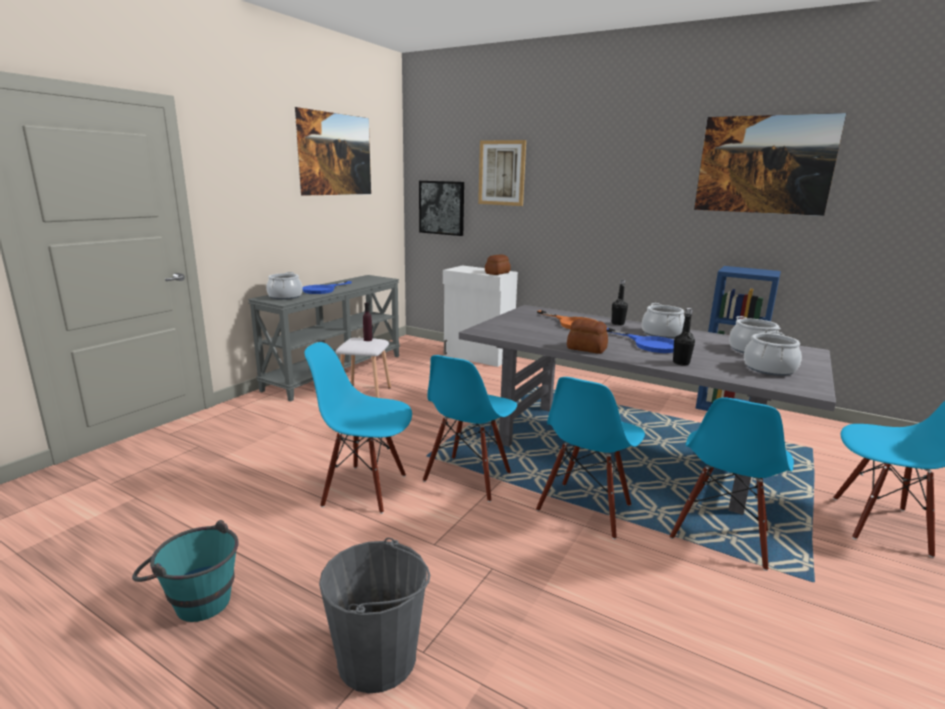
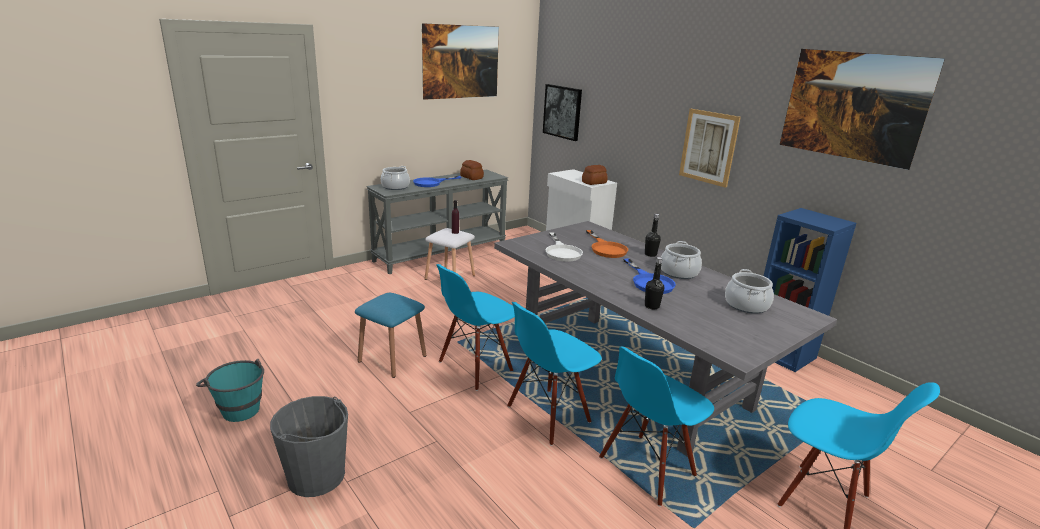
camera: 20 degrees right, 5 degrees up
(365, 489) = (392, 358): blue chair -> blue stool
(501, 173) = (613, 85): picture -> picture (708, 147)
(536, 331) = (562, 252): none -> white frying pan
(586, 349) = (583, 277): bread -> bread (471, 177)
(769, 369) = (731, 327): cooking pot -> none

